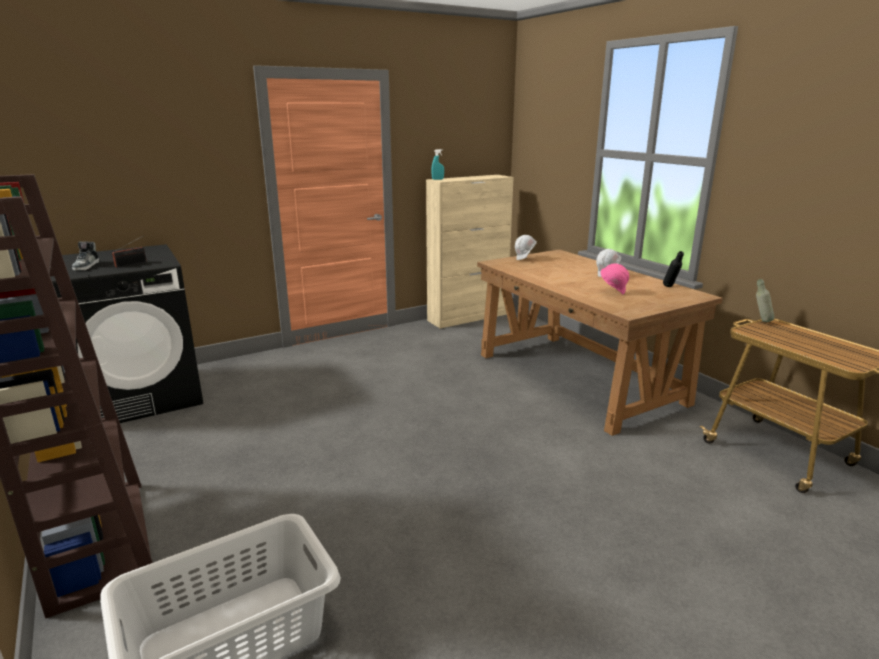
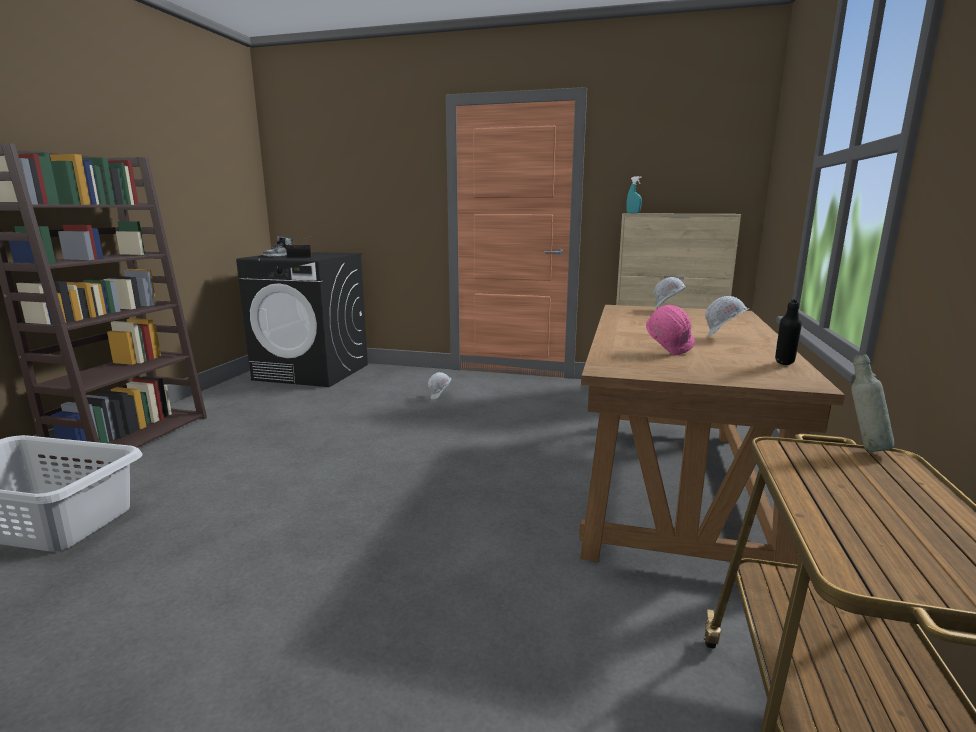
camera: 45 degrees right, 5 degrees down
(332, 375) = (440, 398): none -> white hard hat

